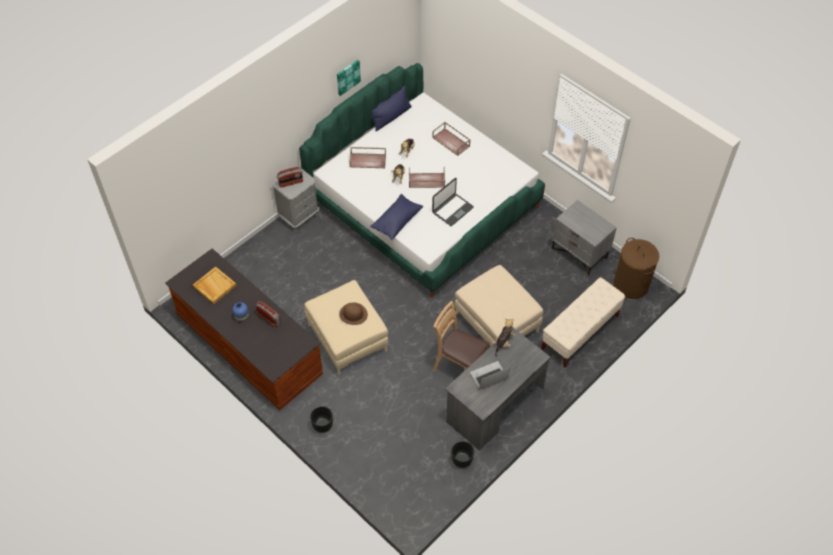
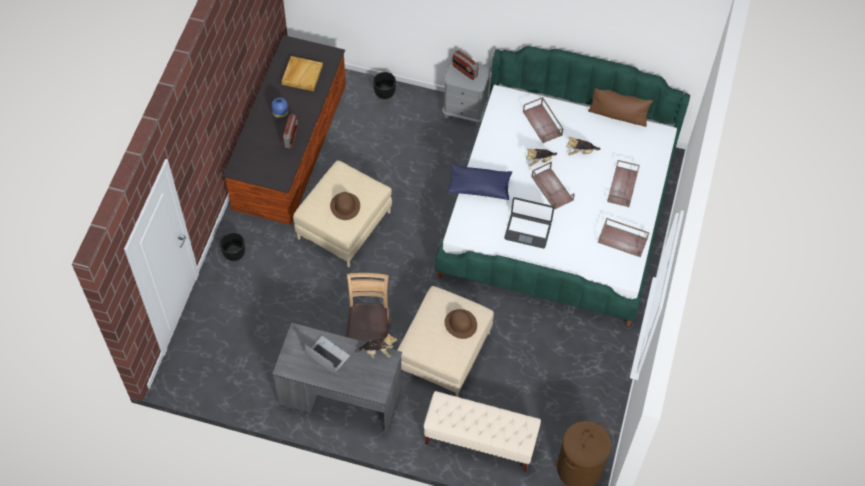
camera: 60 degrees right, 5 degrees up
(347, 77) = (585, 33): picture -> none
(391, 117) = (618, 115): blue pillow -> brown pillow
(462, 459) = (260, 393): black planter -> black planter (385, 92)
(494, 161) = (623, 240): none -> brown tray
(501, 286) = (460, 324): none -> brown hat
(580, 253) = (590, 396): grey nightstand -> none

